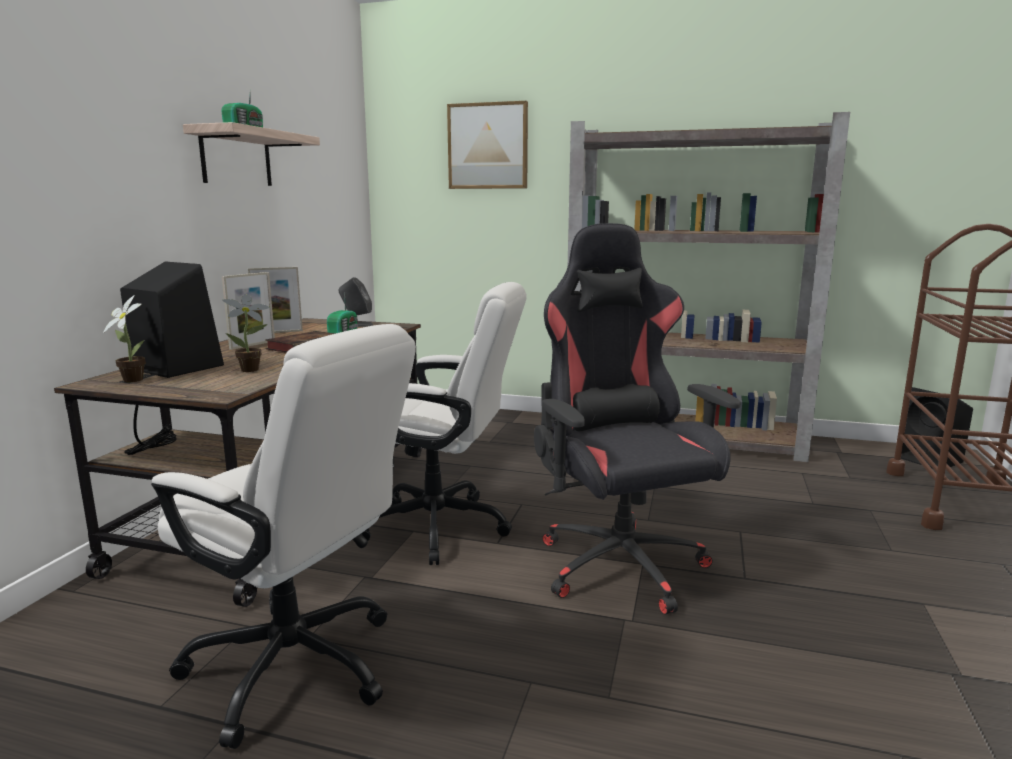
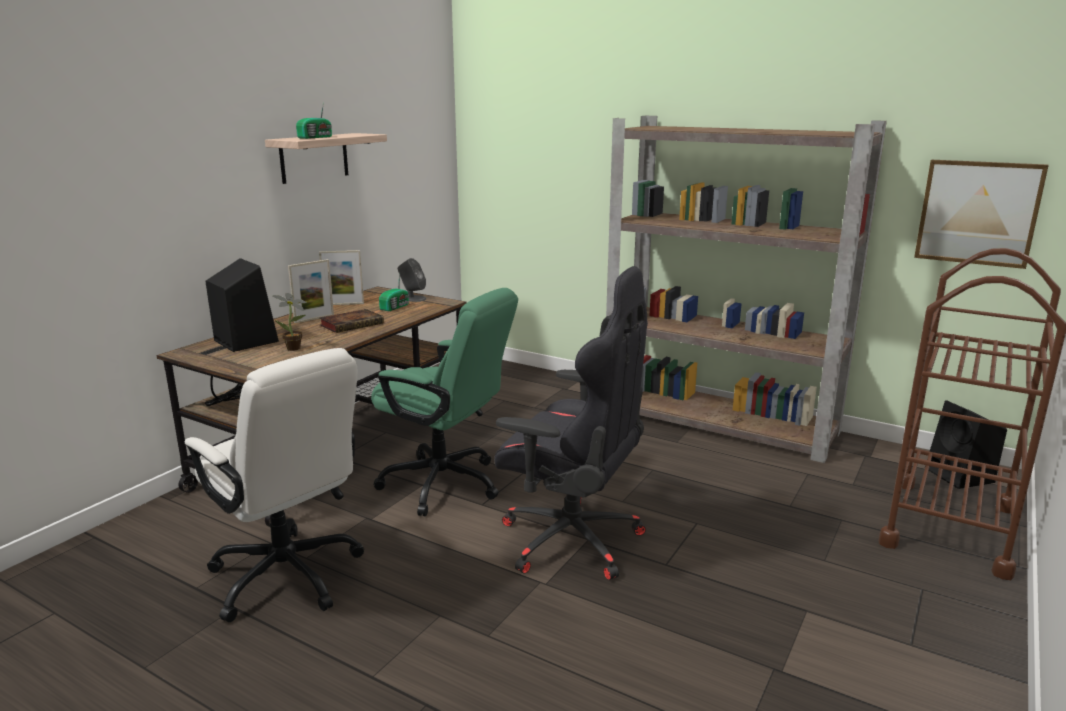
camera: 15 degrees right, 5 degrees up
(132, 379) = (209, 351): potted plant -> none
(443, 528) = (447, 485): white office chair -> green office chair
(488, 146) = (558, 125): picture -> picture (978, 212)
(623, 567) = (569, 540): black office chair -> black office chair turned 120 degrees clockwise

